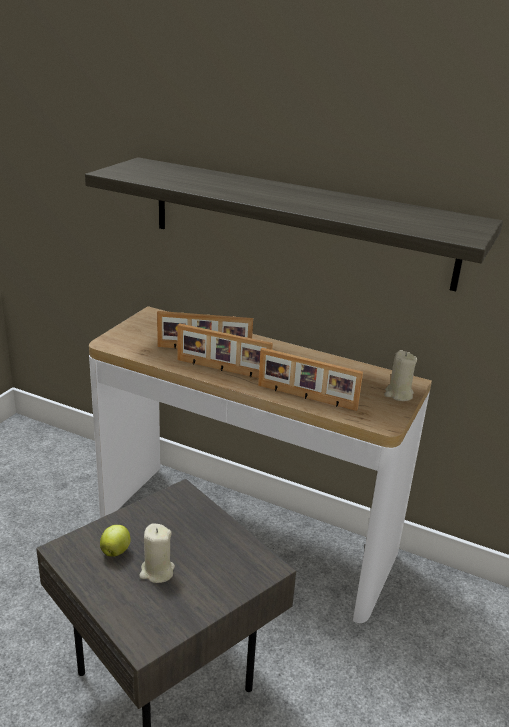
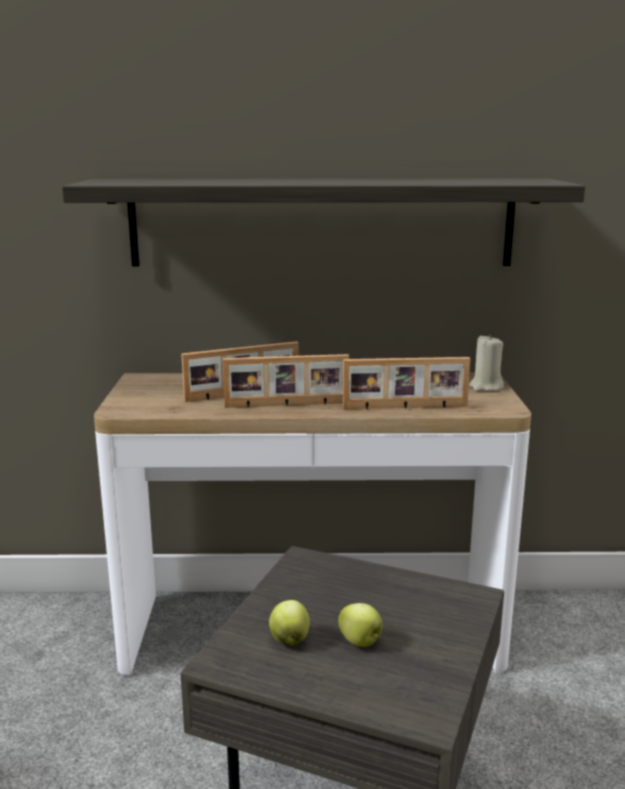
camera: 25 degrees left, 10 degrees down
(157, 571) = (361, 642): beige candle -> apple

